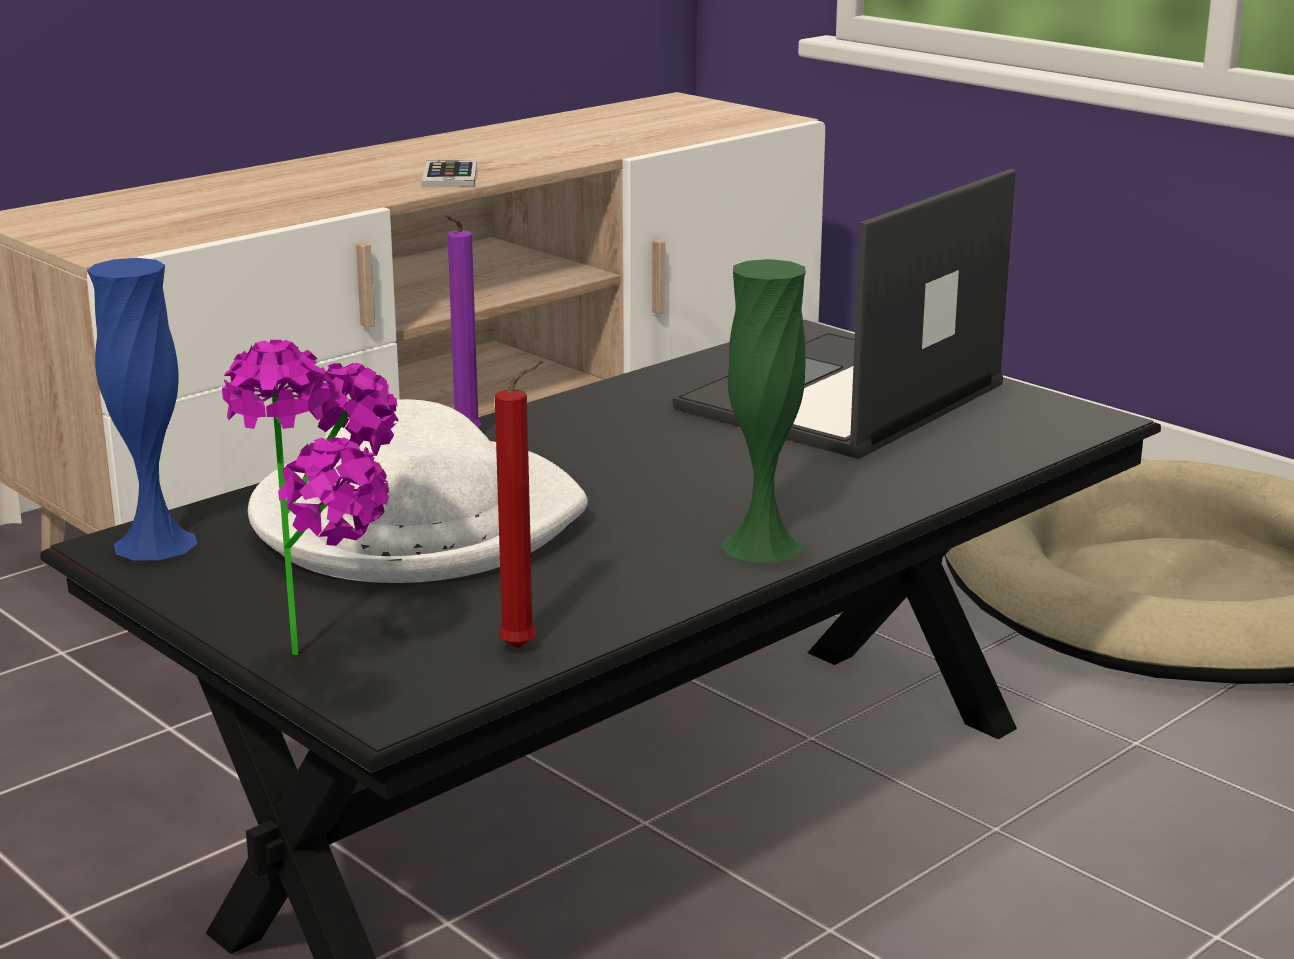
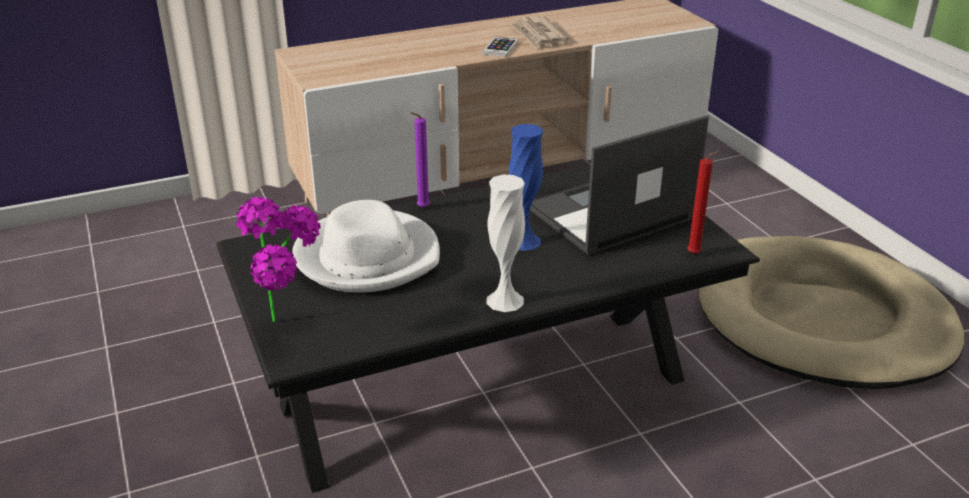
camera: 20 degrees right, 10 degrees up
(155, 543) = (258, 248): blue vase -> blue vase (524, 241)
(507, 155) = (538, 35): none -> newspaper
(524, 648) = (364, 338): red candle -> red candle (696, 254)
(762, 546) = (505, 300): green vase -> white vase

